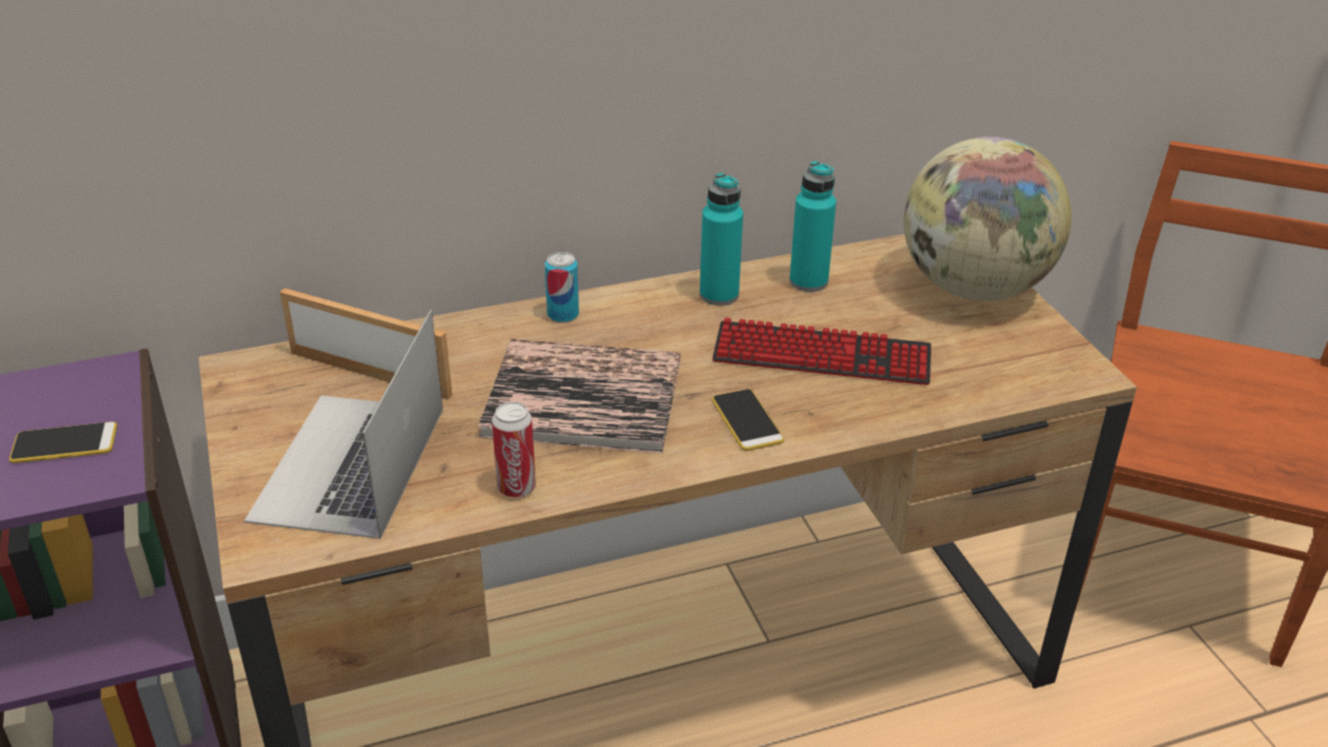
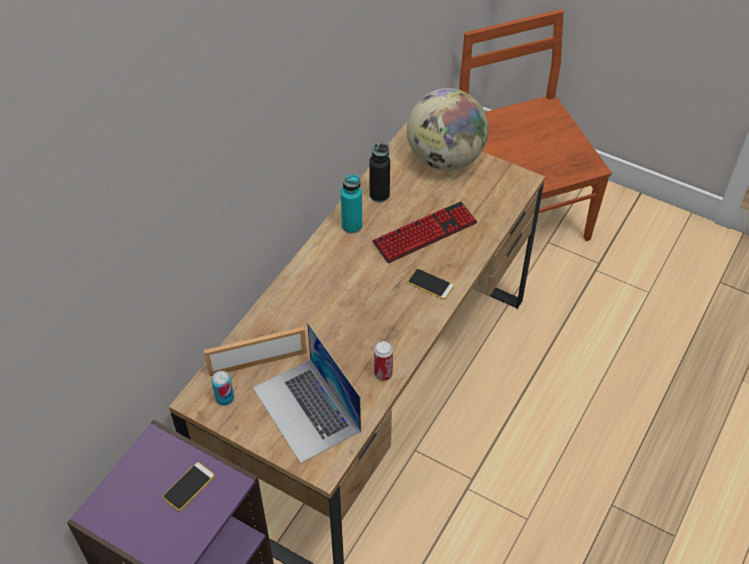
camera: 40 degrees left, 15 degrees up
(563, 315) = (300, 278): can -> can (225, 398)
(583, 397) = (358, 315): book -> none
(808, 282) = (379, 195): turquoise bottle -> black bottle

